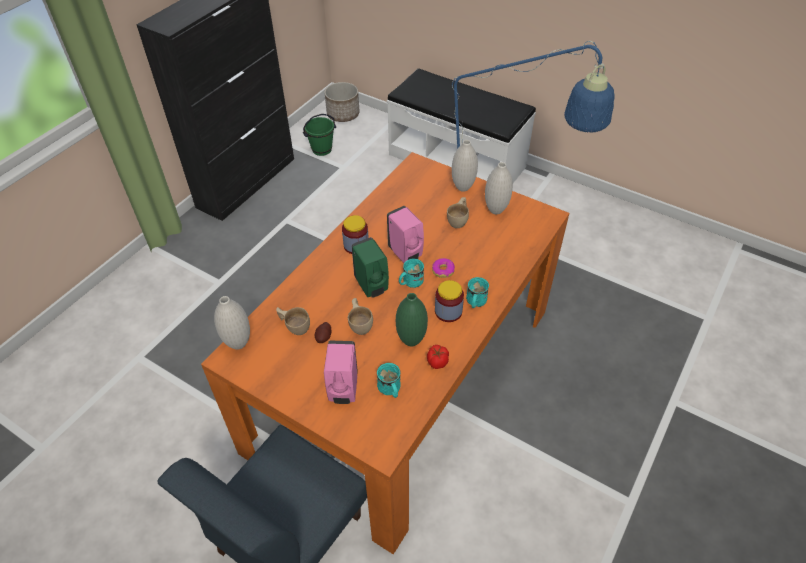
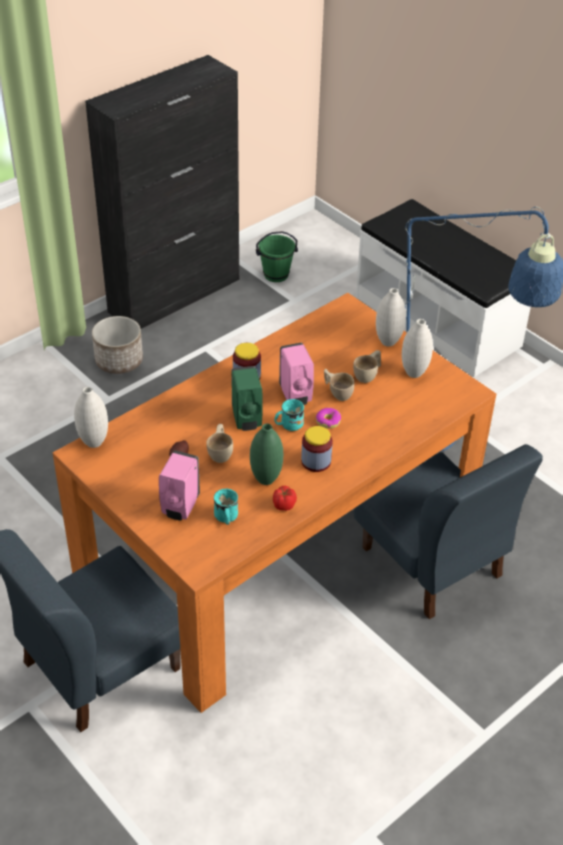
camera: 15 degrees right, 5 degrees down
(294, 326) = (154, 439): beige cup -> beige cup (337, 392)
(343, 114) = (317, 238): planter -> planter (119, 361)
(475, 302) = (348, 459): turquoise mug -> none
(529, 359) = (431, 562): none -> blue chair

